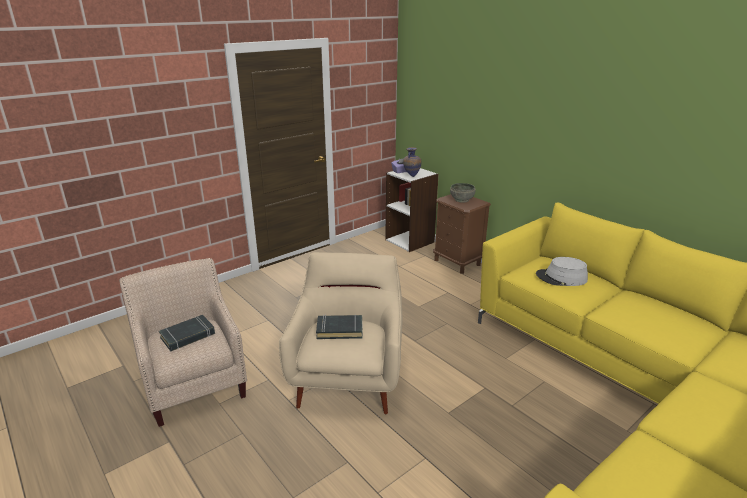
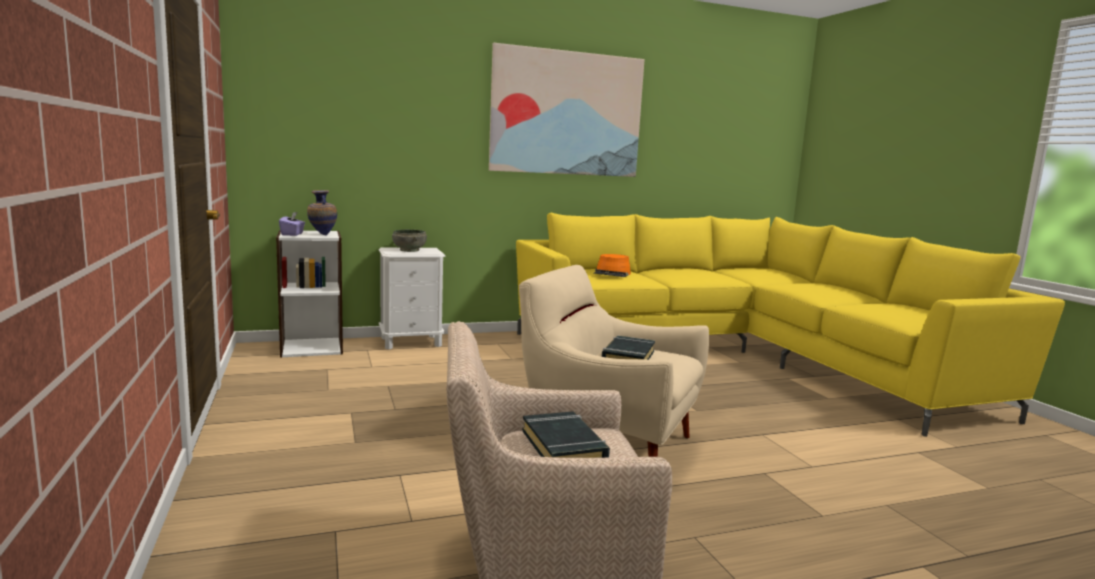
camera: 70 degrees left, 15 degrees down
(457, 262) = (411, 342): brown nightstand -> white nightstand
(561, 278) = (612, 274): grey hat -> orange hat
(611, 108) = (567, 113): none -> picture

